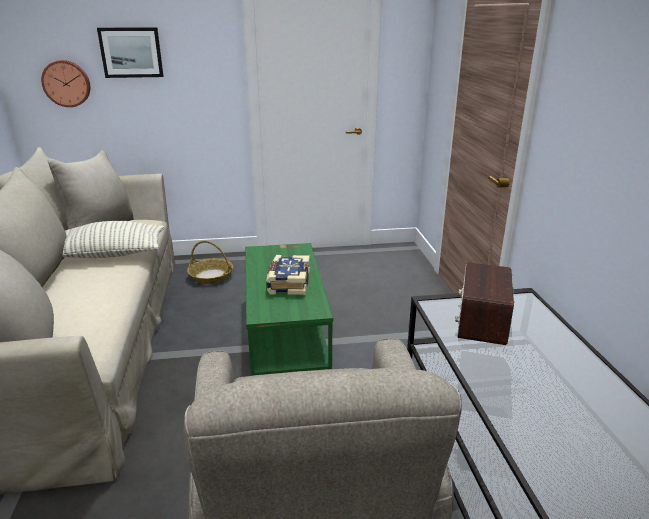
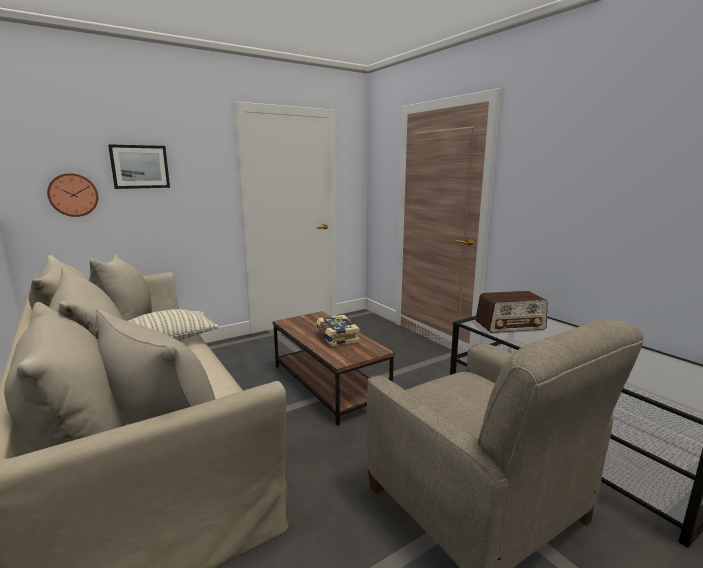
camera: 25 degrees left, 10 degrees down
(210, 276) = (226, 358): basket -> none
(284, 332) = (328, 384): green coffee table -> brown coffee table
(482, 320) = (510, 325): radio -> radio turned 90 degrees counterclockwise

